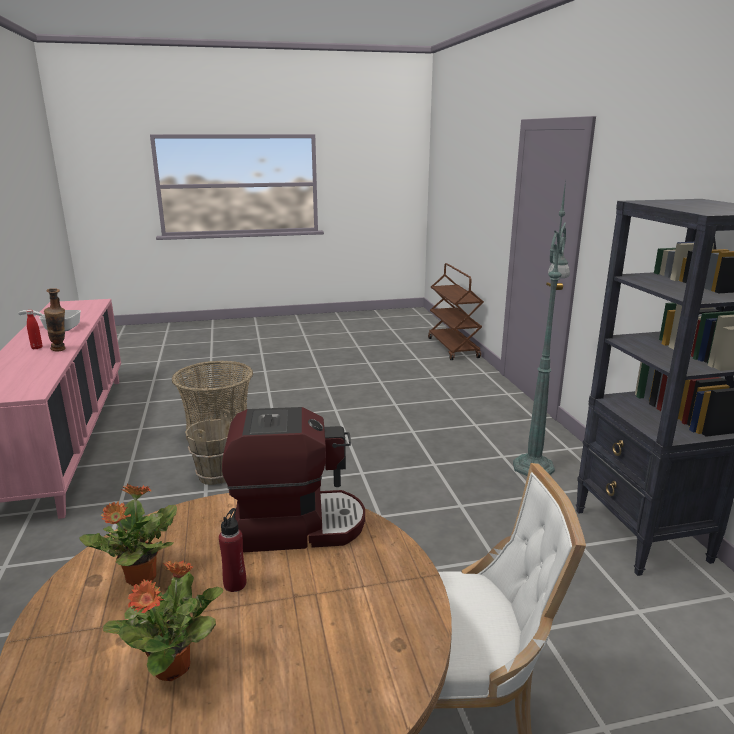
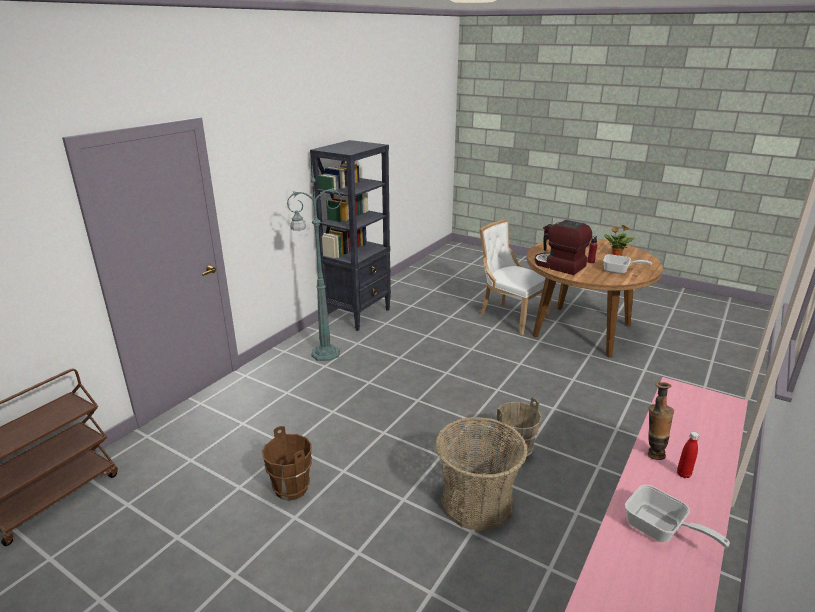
camera: 135 degrees left, 5 degrees up
(140, 578) = (619, 271): potted plant -> frying pan
(351, 392) = (291, 488): none -> brown bucket

